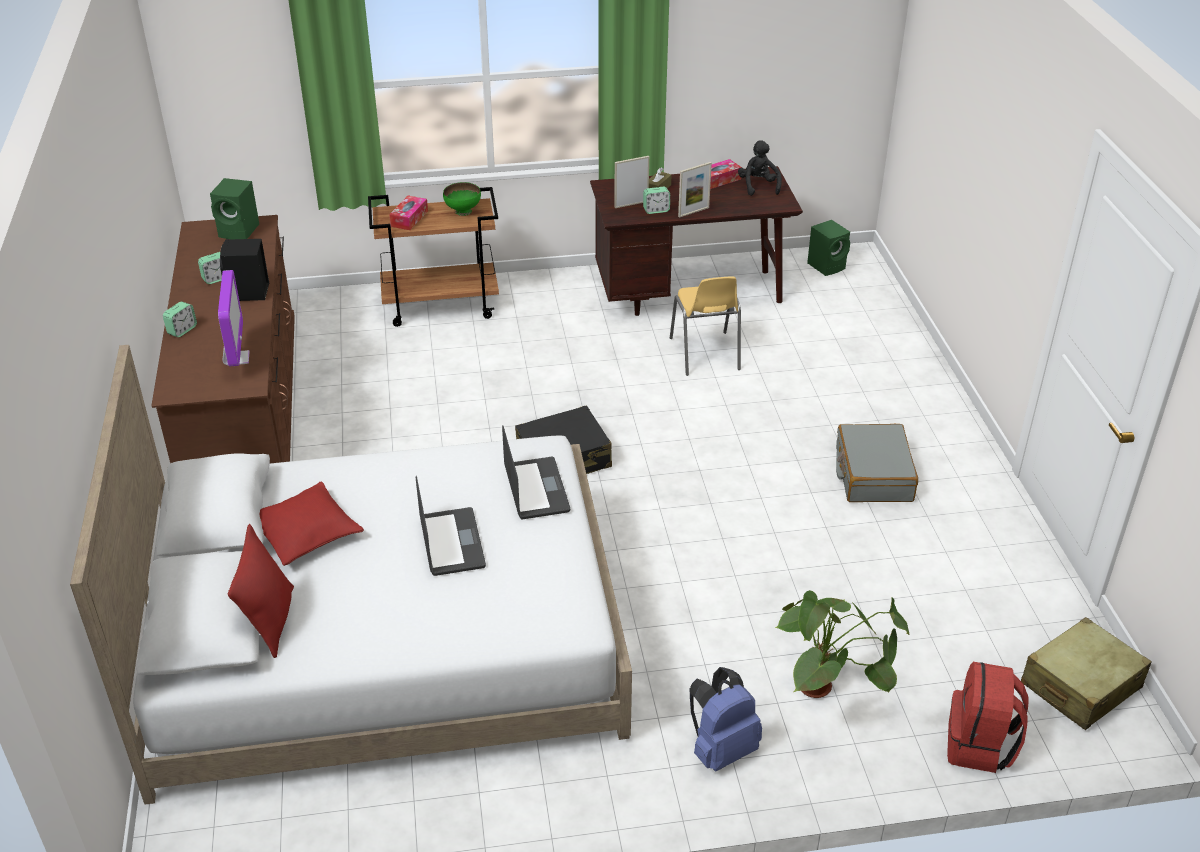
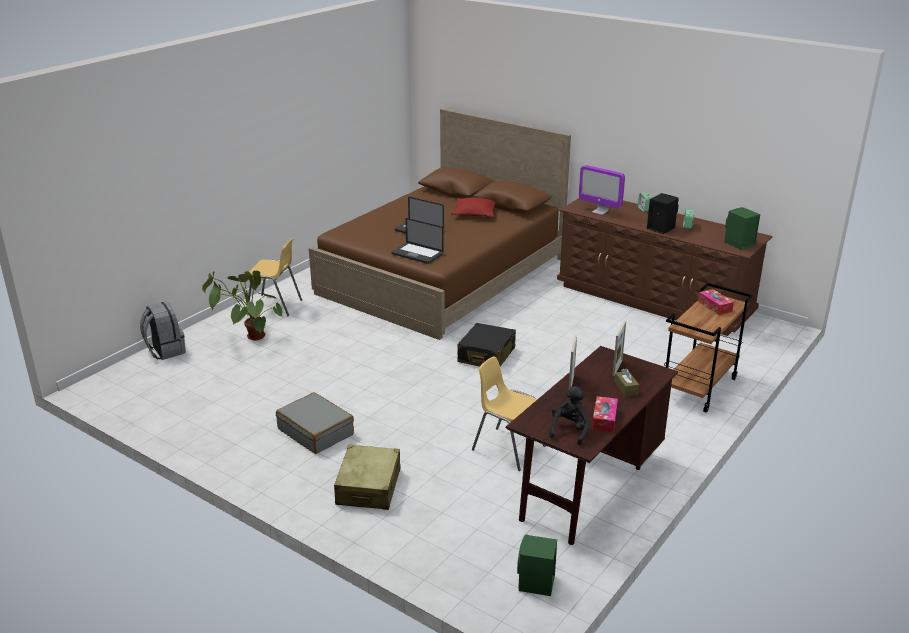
camera: 135 degrees right, 10 degrees down
(271, 621) = (439, 197): red pillow -> none
(386, 641) = (443, 275): white bed -> brown bed
(463, 211) = (702, 324): green bowl -> none
(656, 210) = (595, 372): alarm clock -> none
(721, 749) = (275, 306): blue backpack -> yellow chair
(758, 186) = (569, 430): black plush toy -> black plush toy turned 105 degrees counterclockwise
(979, 746) = (165, 351): red backpack -> grey backpack
(1080, 686) = (126, 391): beige suitcase -> beige suitcase (369, 487)

